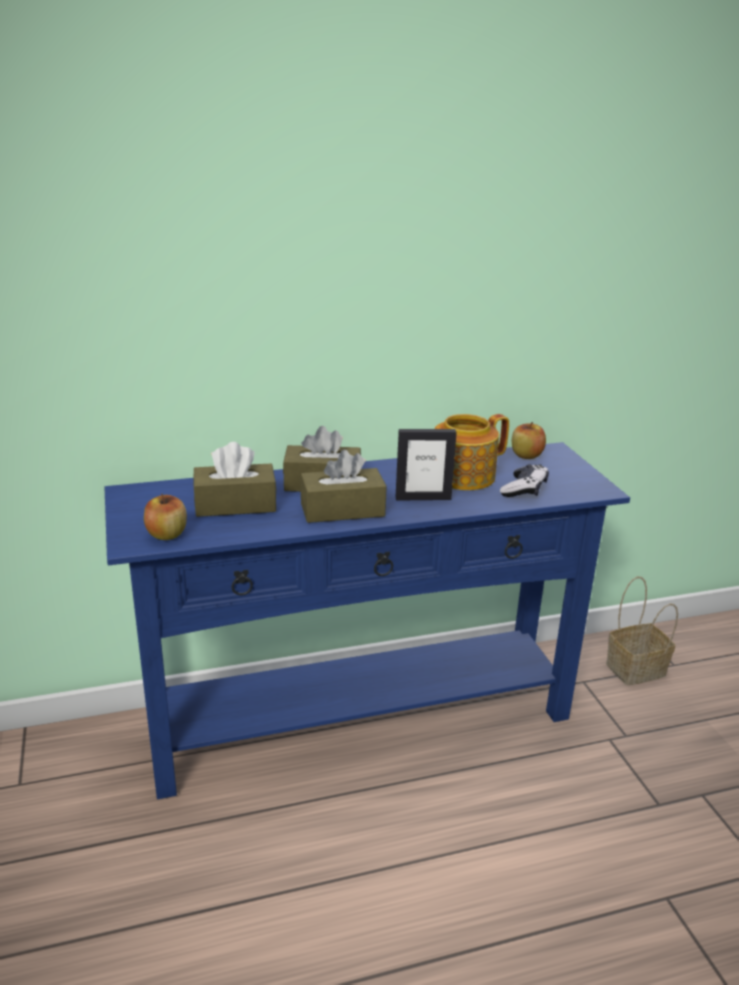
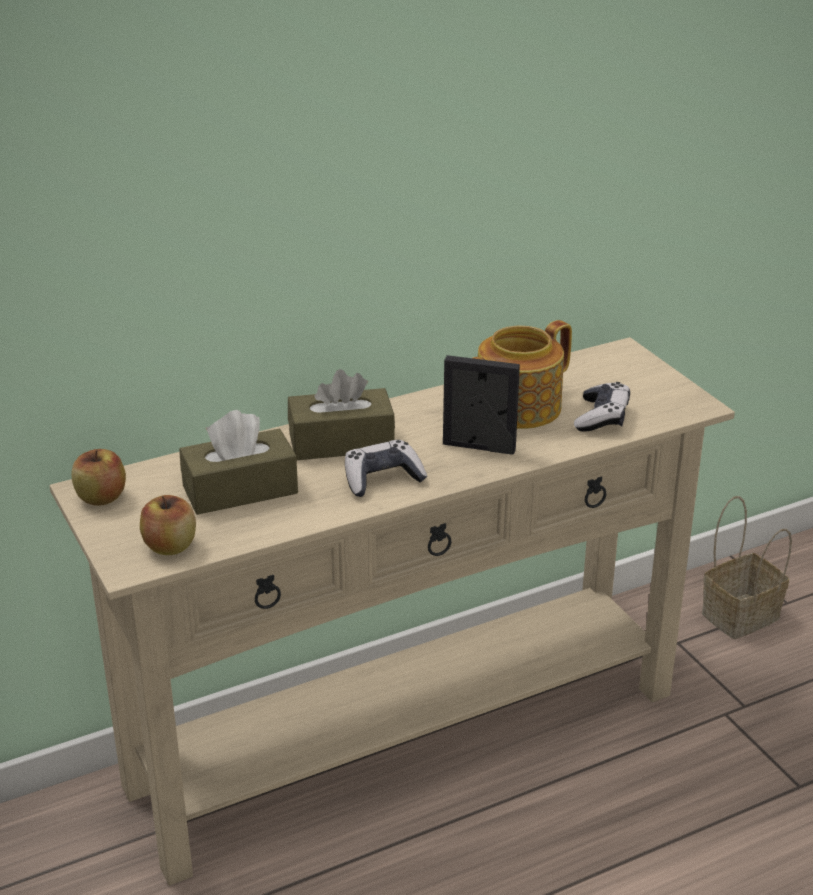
camera: 10 degrees left, 5 degrees up
(342, 510) = (382, 479): brown tissue box -> game controller
(361, 719) = (405, 737): blue console table -> beige console table
(423, 498) = (478, 447): picture frame -> picture frame turned 150 degrees counterclockwise
(526, 455) = (590, 364): apple -> apple (101, 497)

